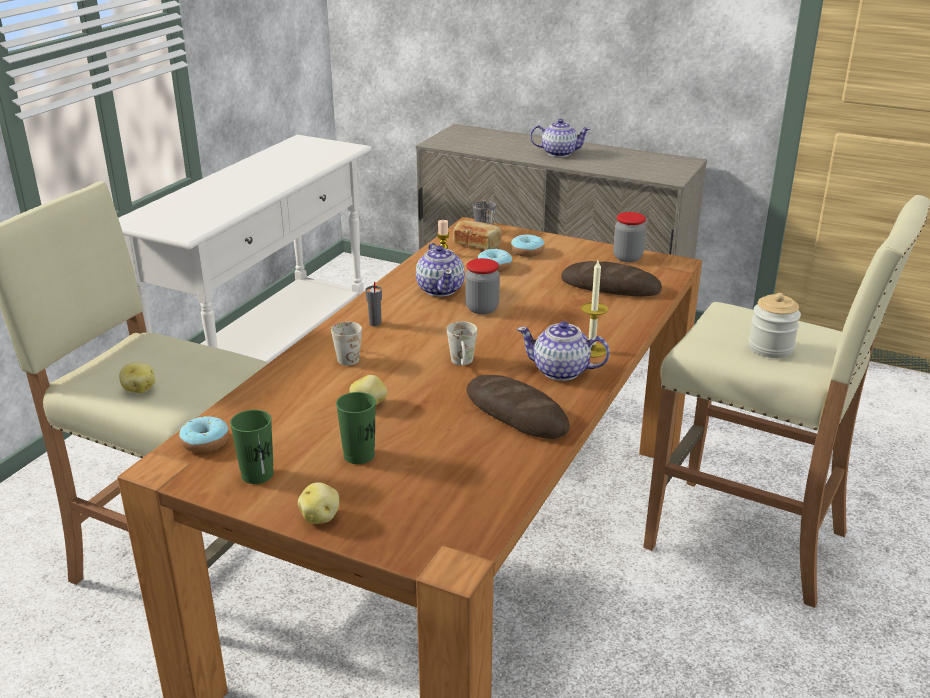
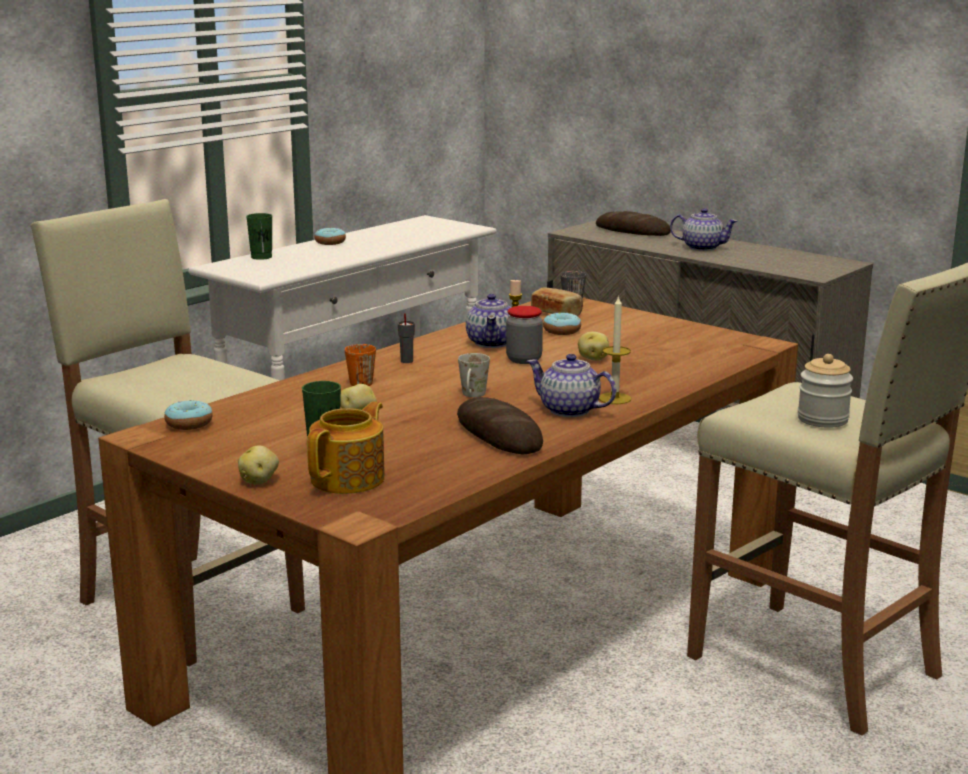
camera: 15 degrees right, 10 degrees down
(139, 389) = (157, 389): potato -> potato (593, 359)
(257, 475) = (221, 449): green cup -> green cup (261, 257)
(345, 357) = (360, 381): white mug -> orange mug
(409, 499) = (349, 479): none -> teapot
(527, 252) = (606, 323): donut -> donut (330, 242)
(610, 286) = (675, 355): bread -> bread (632, 231)
(627, 257) = (714, 335): jar -> none

